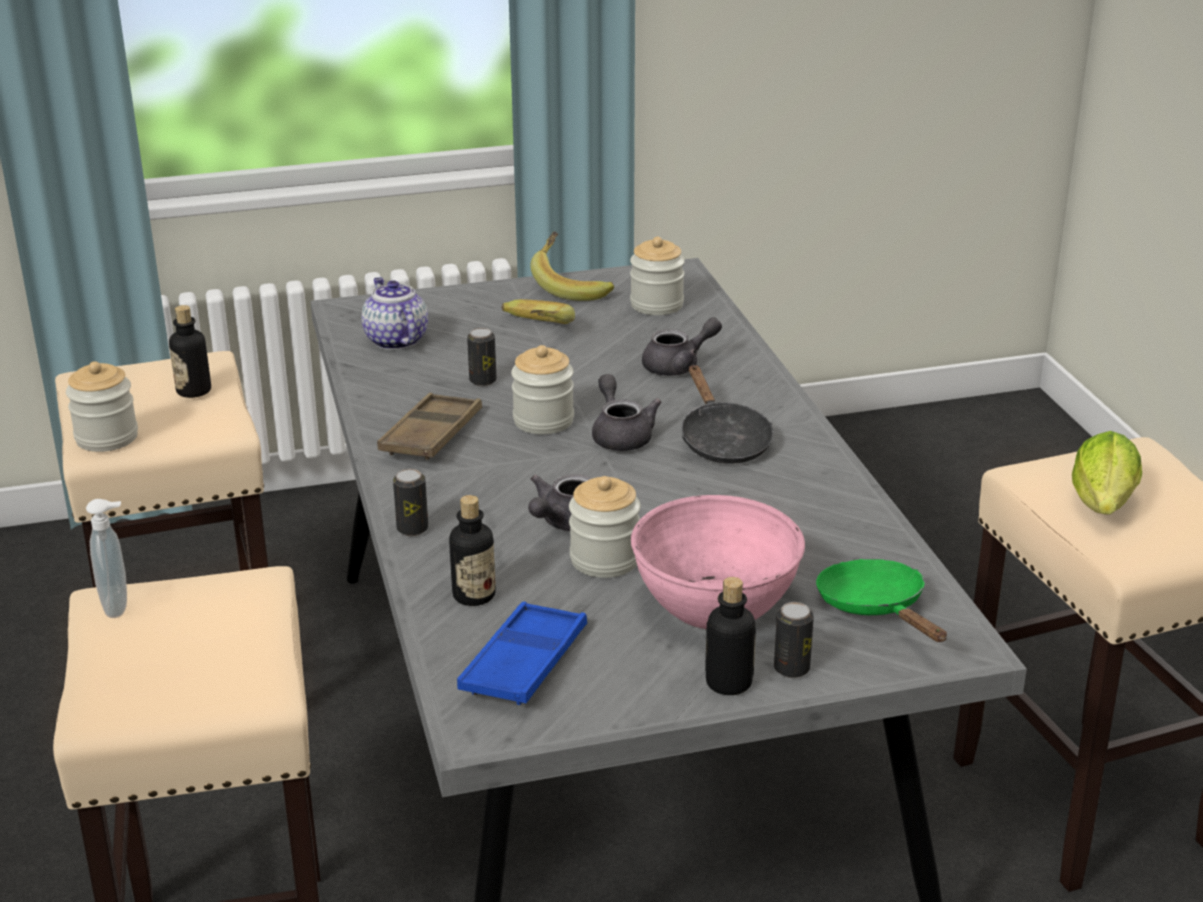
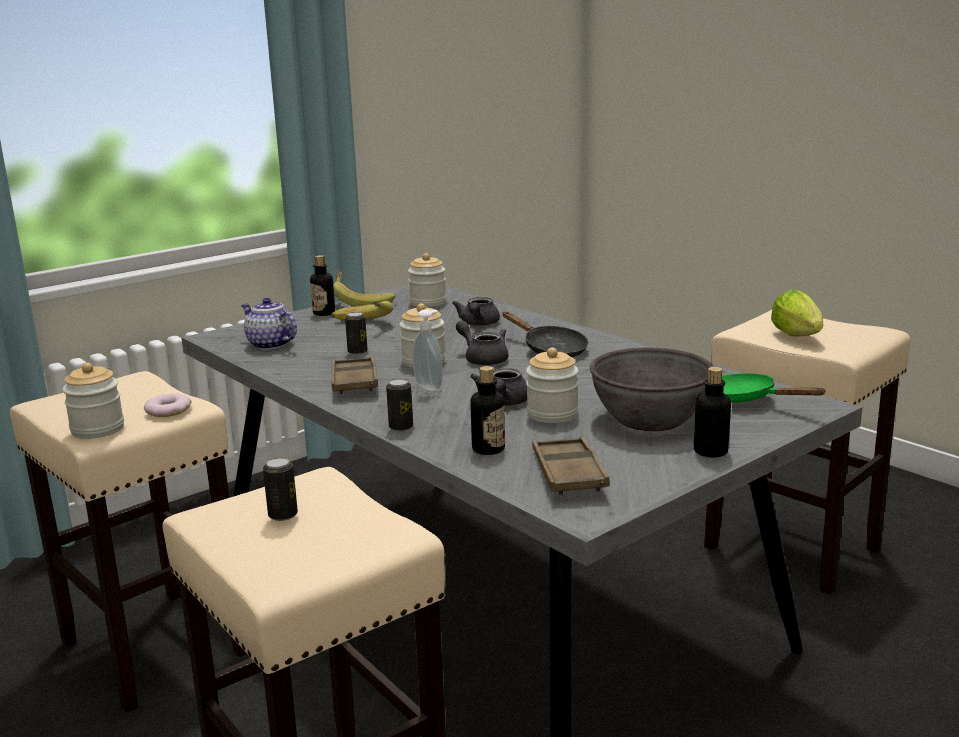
camera: 25 degrees left, 10 degrees down
(119, 606) = (219, 515): soap dispenser -> soap dispenser (430, 387)
(194, 391) = (142, 394): bottle -> bottle (324, 313)
(197, 427) = (168, 410): none -> donut
(524, 663) = (568, 473): blue tray -> brown tray
(679, 366) = (478, 324): grey teapot -> grey teapot turned 150 degrees clockwise
(714, 604) = (650, 419): pink bowl -> grey bowl
(791, 668) = (737, 436): can -> can (283, 515)

